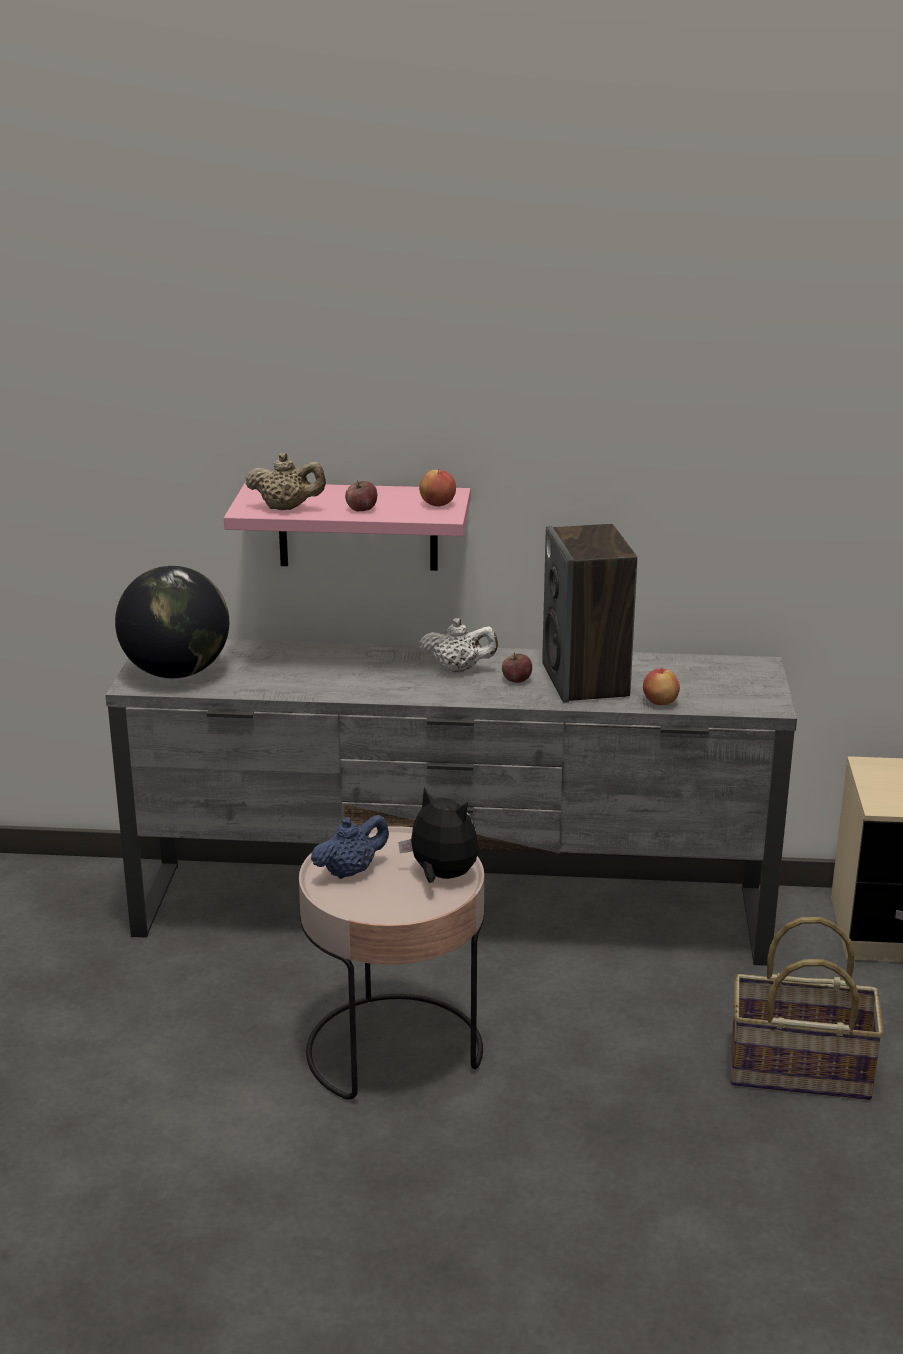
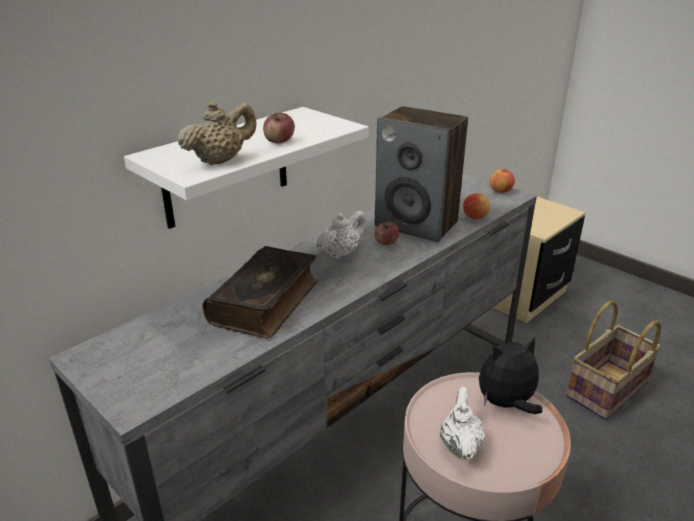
camera: 50 degrees left, 5 degrees up
(176, 673) = (151, 371): globe -> none
(324, 672) = (266, 302): none -> book
(350, 871) = (460, 445): blue teapot -> white teapot
(358, 526) = (226, 167): pink shelf -> white shelf
(438, 504) = (318, 121): apple -> apple (500, 191)

